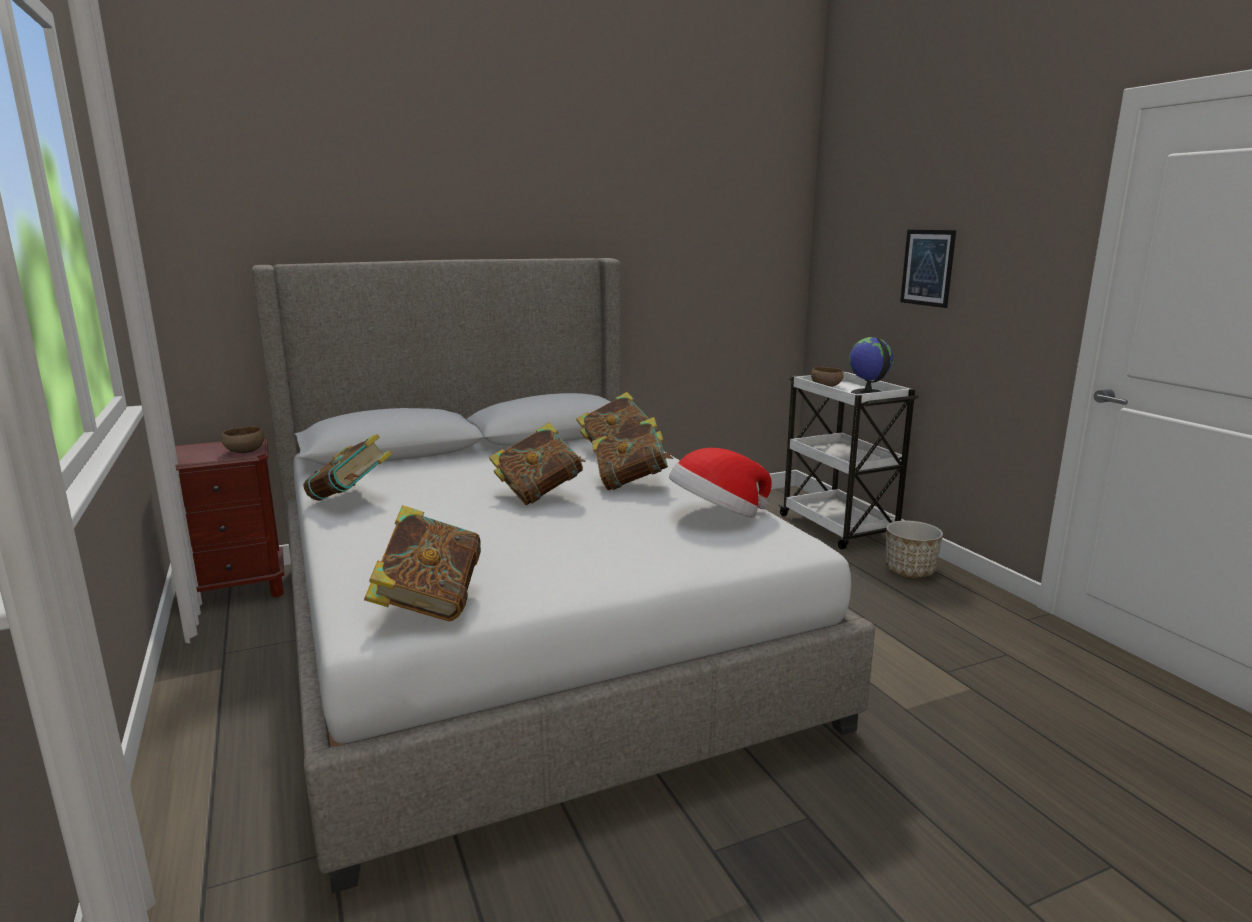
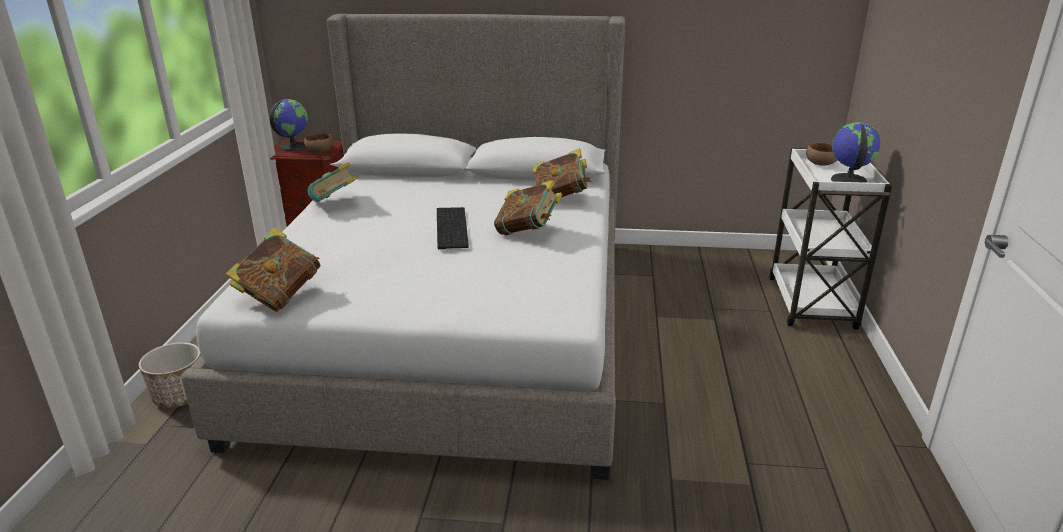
camera: 30 degrees right, 10 degrees up
(192, 451) = (293, 146): none -> globe
(539, 494) = (449, 227): book -> keyboard
(717, 516) = (547, 277): hat -> none
(909, 571) = (830, 364): planter -> planter (180, 396)
(927, 267) = (925, 56): picture -> none

